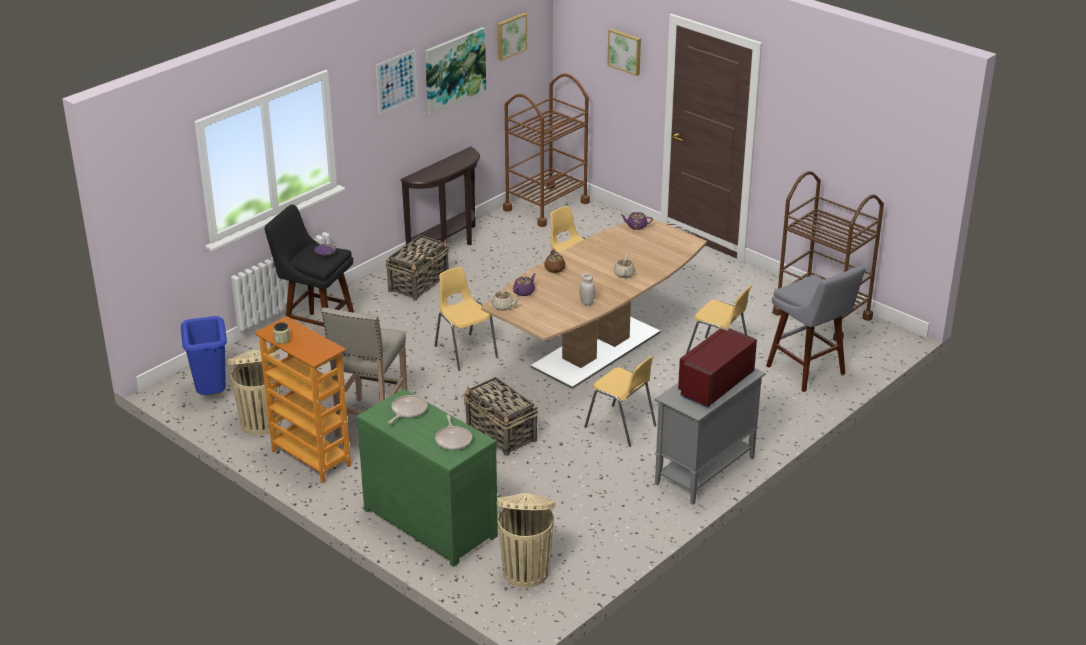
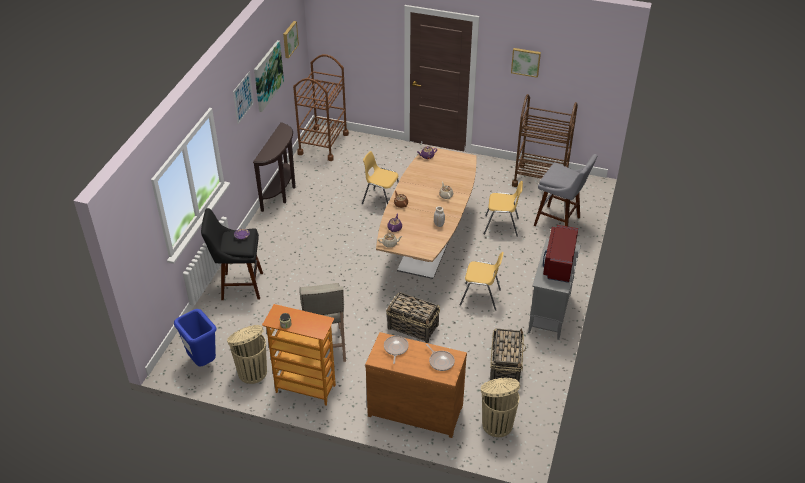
camera: 25 degrees left, 10 degrees up
(419, 283) = (282, 228): basket -> basket (505, 366)
(432, 520) = (415, 408): green dresser -> brown dresser
(465, 351) = (348, 272): yellow chair -> none
(625, 51) = (369, 33): picture -> picture (526, 61)

